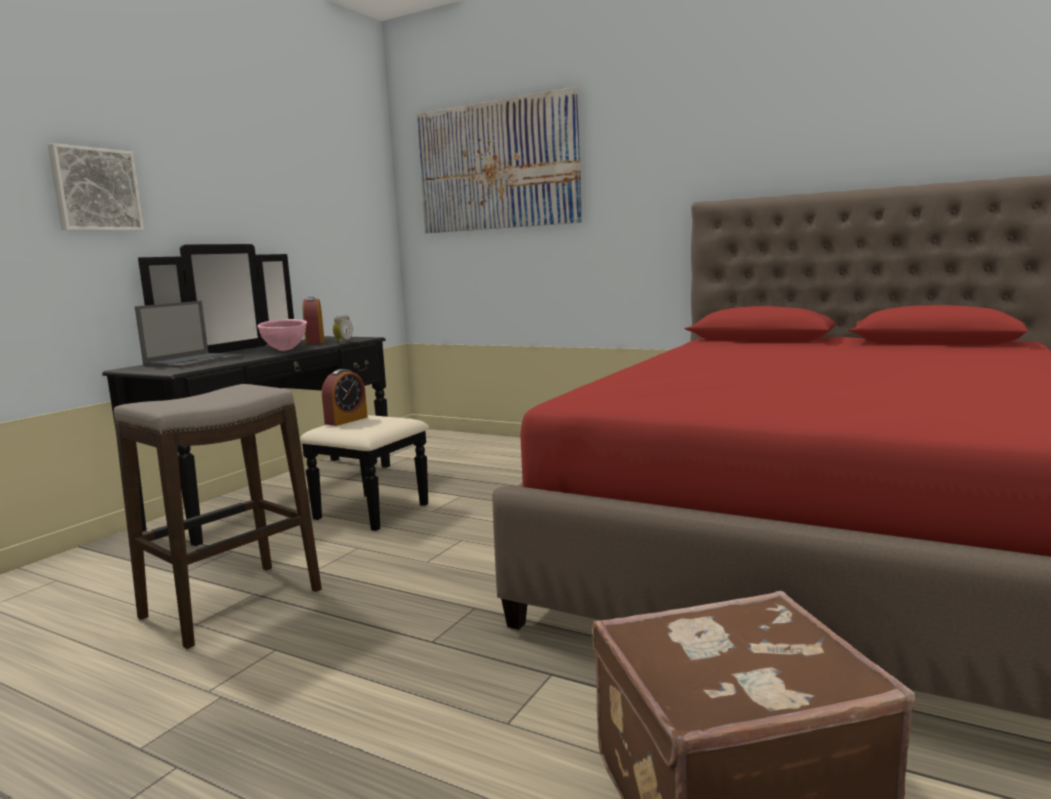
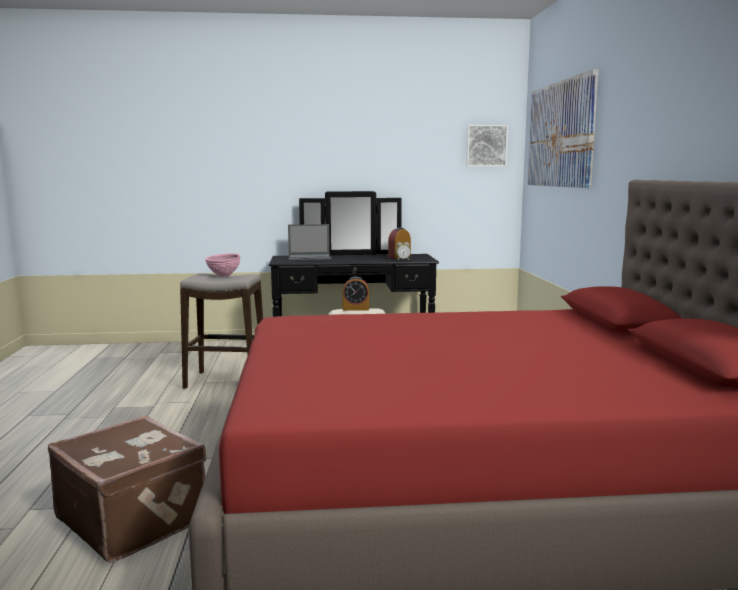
camera: 55 degrees right, 0 degrees up
(95, 190) = (285, 162): picture -> picture (486, 146)
(284, 350) = (361, 259): pink bowl -> pink bowl (223, 276)

